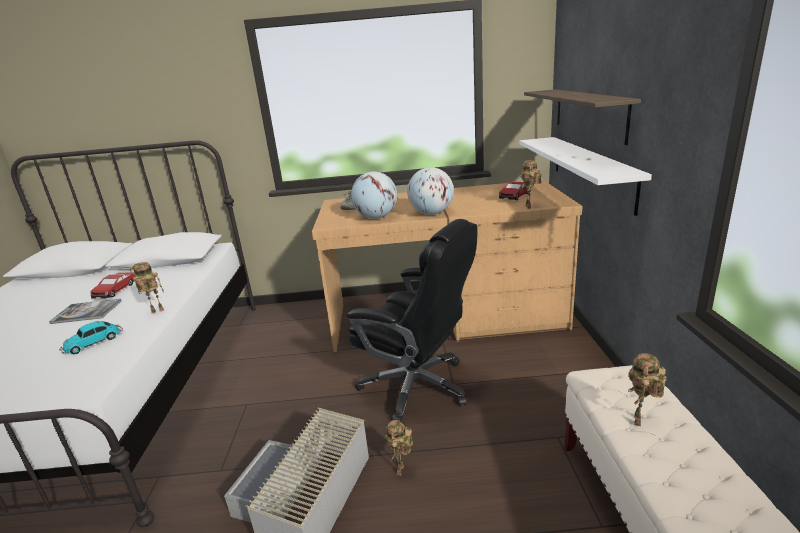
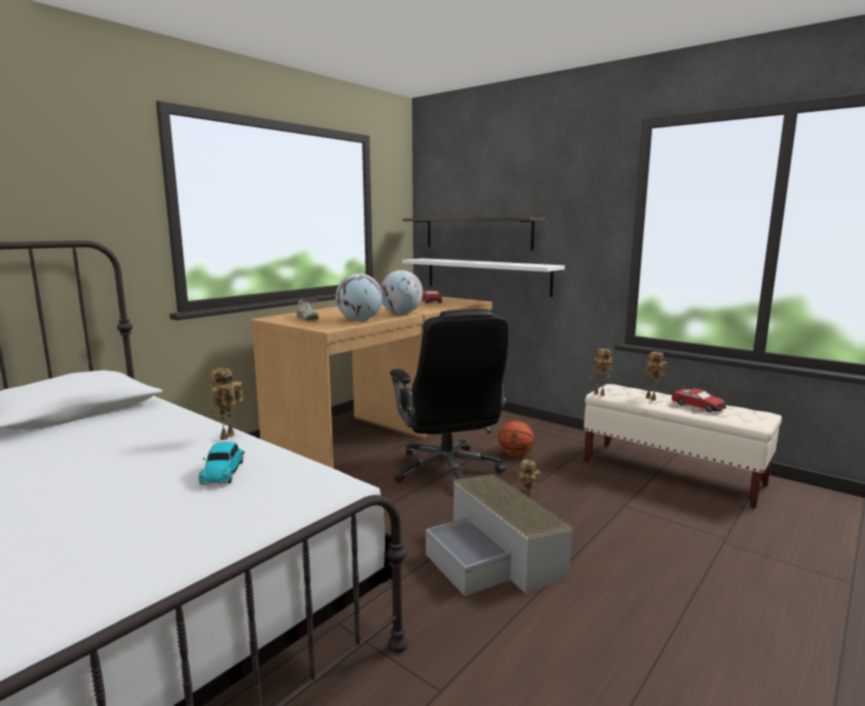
camera: 50 degrees left, 10 degrees down
(87, 312) = (107, 466): book -> none
(115, 290) = (82, 446): toy car -> toy car (698, 406)
(417, 387) = (447, 471): black office chair -> black office chair turned 90 degrees clockwise
(506, 399) = (515, 454): none -> basketball
(529, 207) = (462, 305): toy robot -> toy robot (600, 394)

